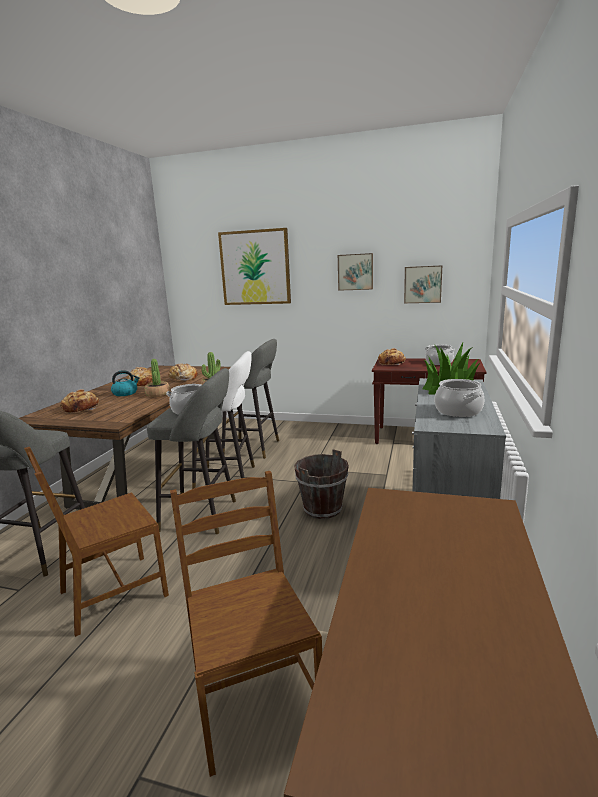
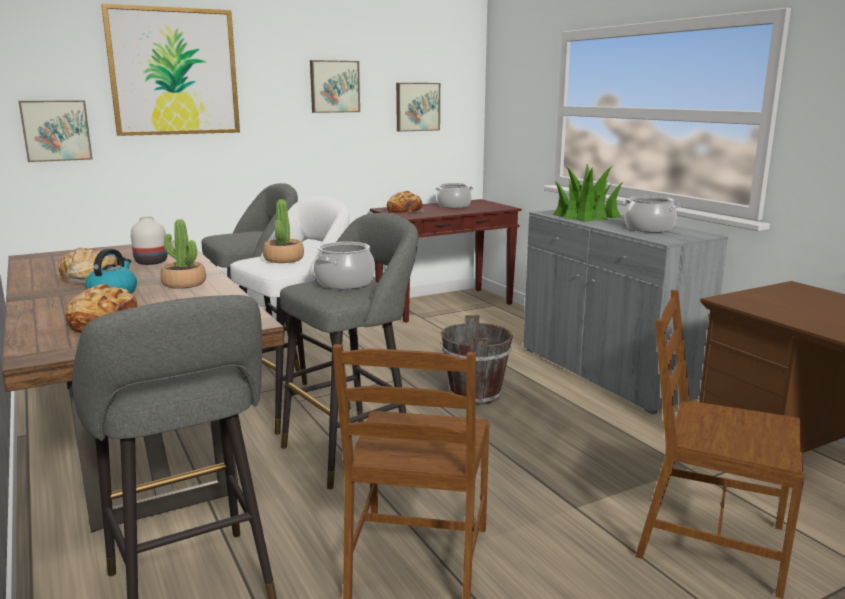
camera: 45 degrees left, 0 degrees up
(183, 378) = (152, 262): bread -> white vase
(198, 301) = (56, 130): none -> picture

